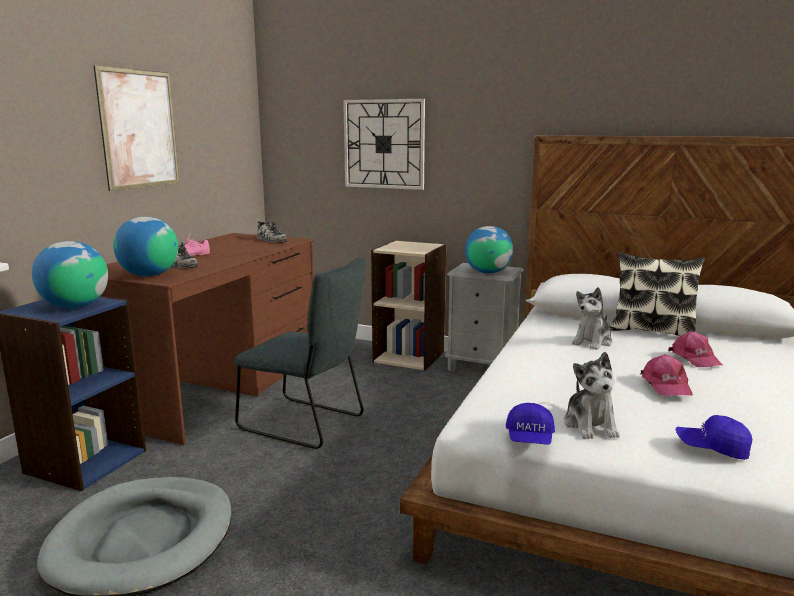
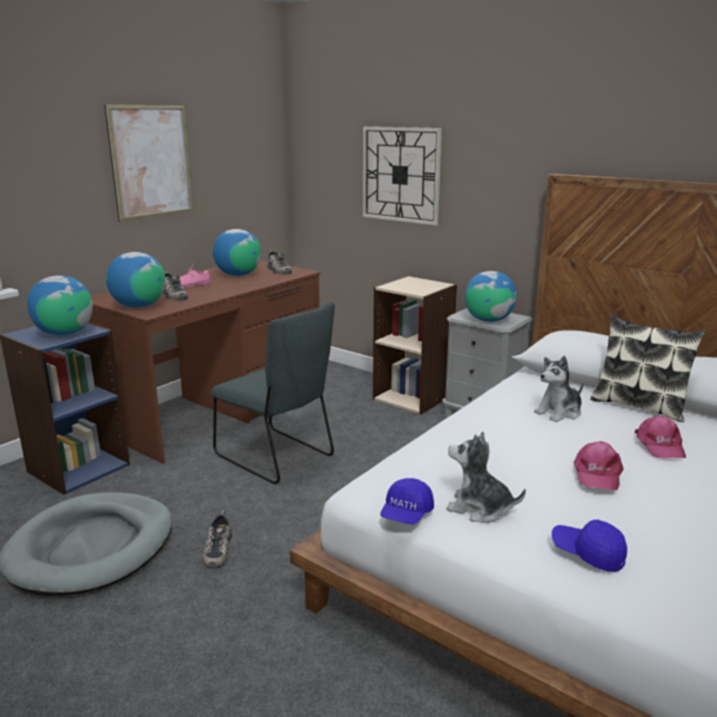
camera: 15 degrees right, 5 degrees up
(232, 245) = (238, 275): none -> globe
(288, 519) = (217, 549): none -> shoe
(590, 425) = (479, 508): plush toy -> plush toy turned 105 degrees clockwise

